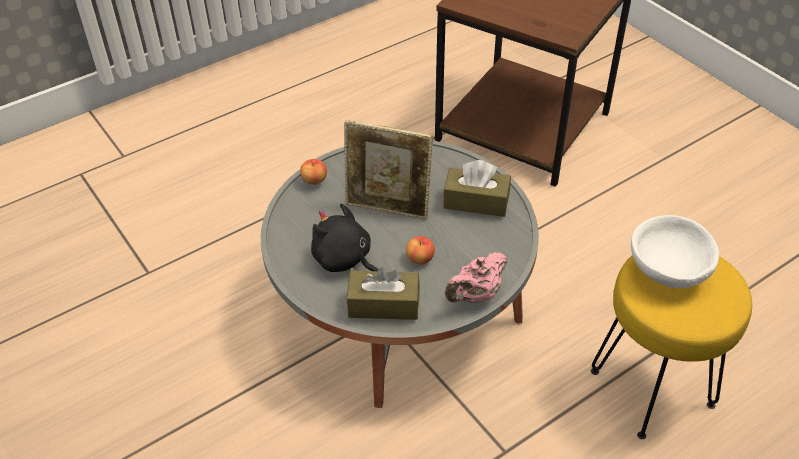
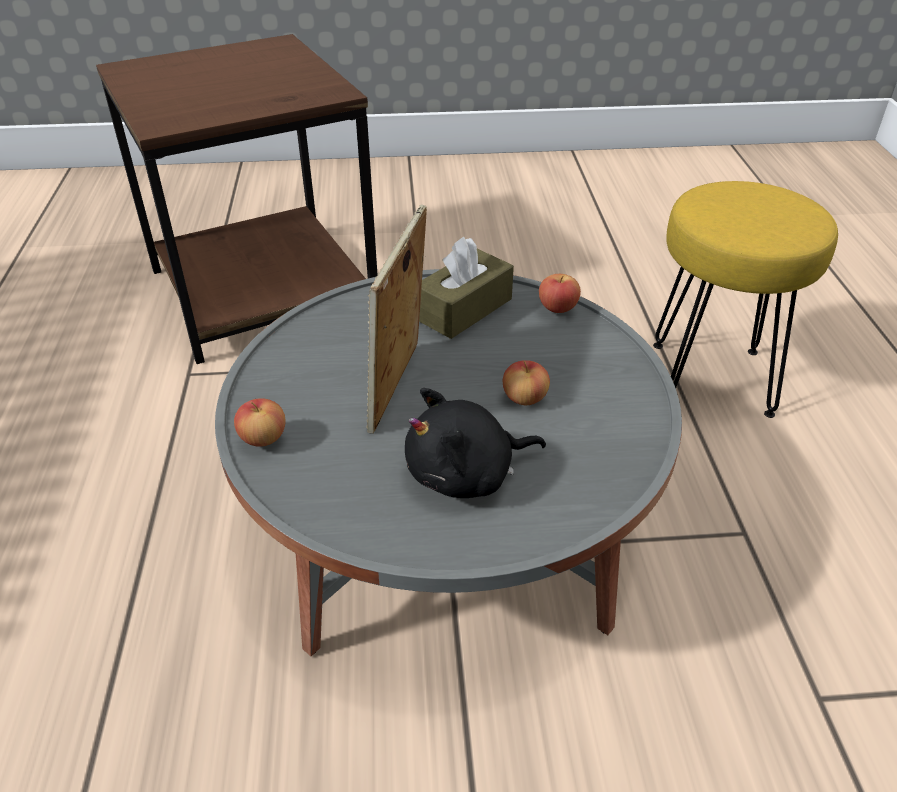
camera: 60 degrees left, 5 degrees down
(383, 304) = (594, 466): brown tissue box -> none
(388, 208) = (399, 389): picture frame -> picture frame turned 150 degrees clockwise
(476, 295) = (633, 375): pink teapot -> none
(514, 240) = (557, 308): none -> apple
(667, 270) = (725, 212): white bowl -> none

